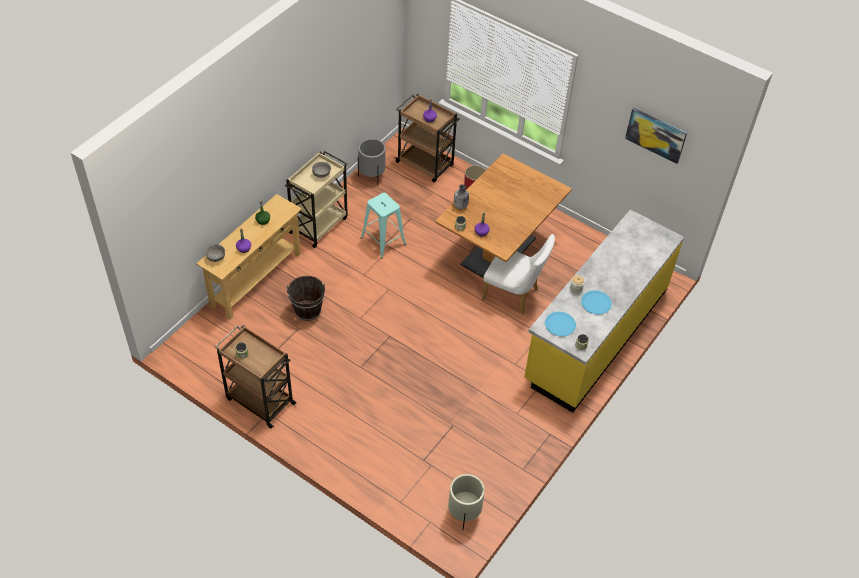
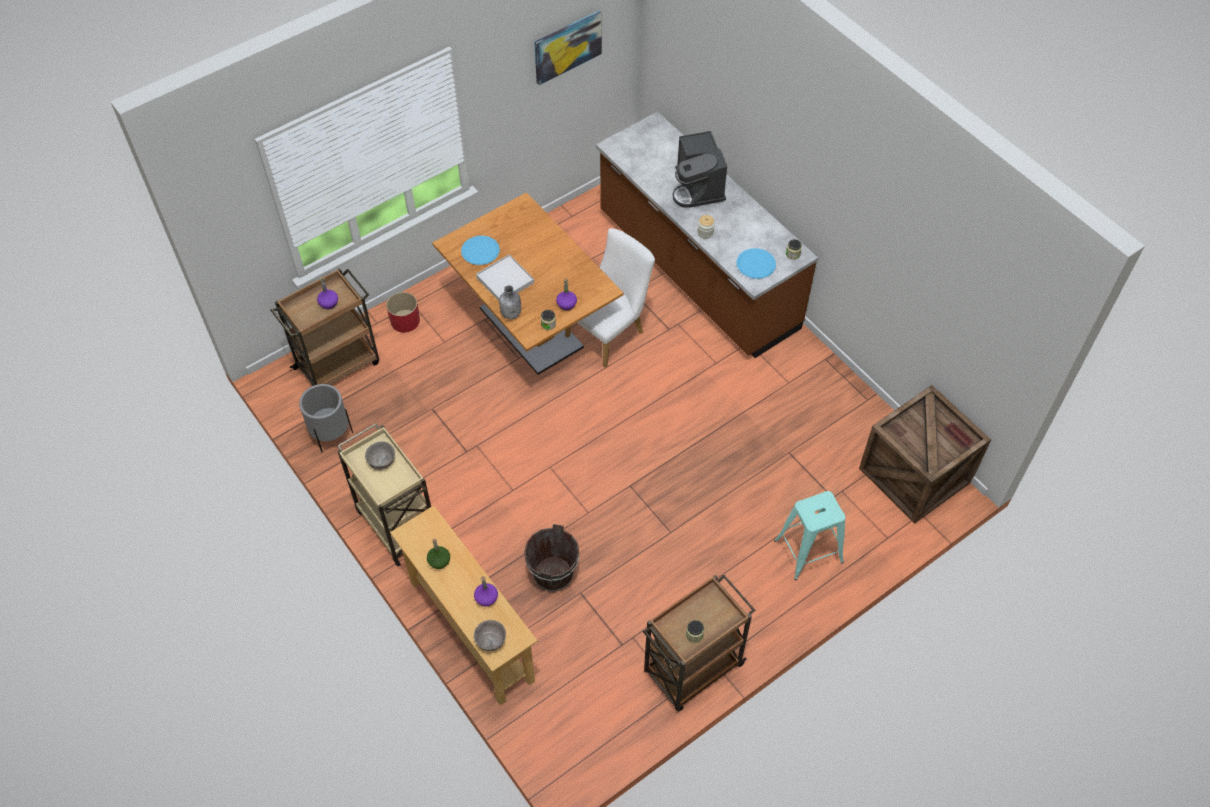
camera: 70 degrees left, 5 degrees up
(383, 241) = (461, 451): turquoise stool -> turquoise stool (808, 551)
(464, 514) = (916, 475): beige planter -> crate
(487, 196) = (505, 280): none -> white tray
(595, 335) = (696, 272): yellow counter -> brown counter
(596, 303) = (733, 221): blue plate -> blue plate (480, 251)
(618, 276) = (698, 188): none -> coffee machine

